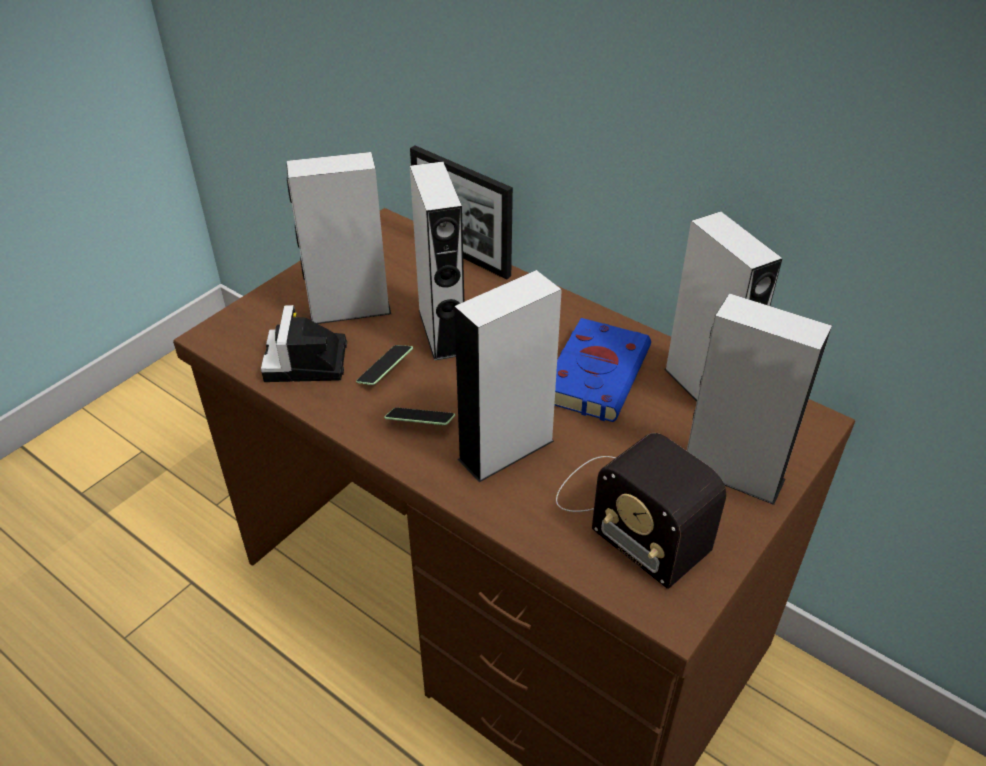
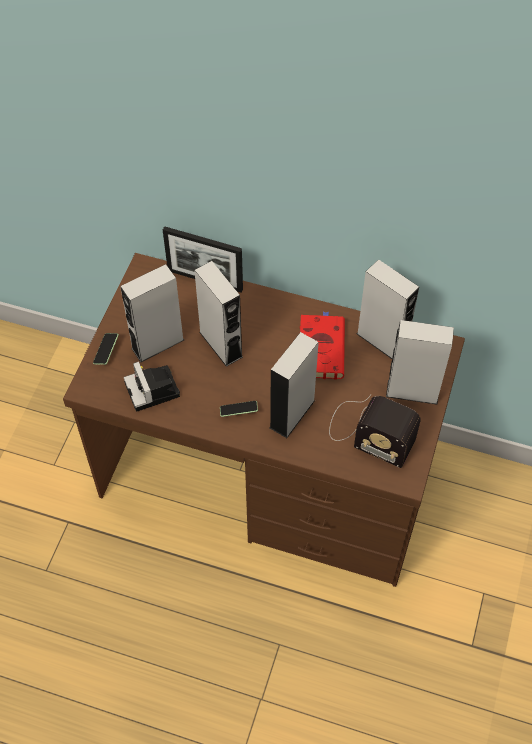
camera: 20 degrees left, 15 degrees up
(385, 371) = (202, 383): phone -> phone (106, 351)
(597, 373) = (320, 347): blue book -> red book

